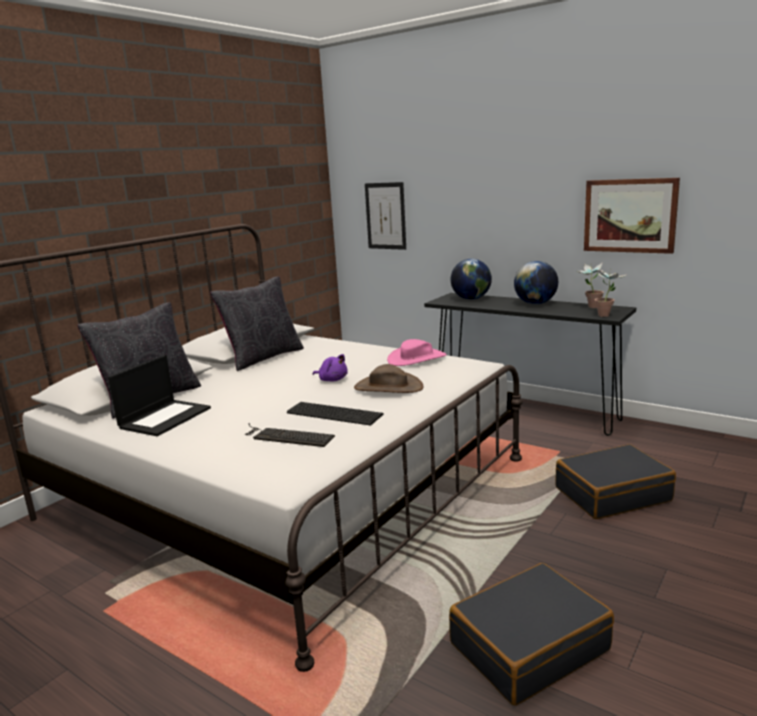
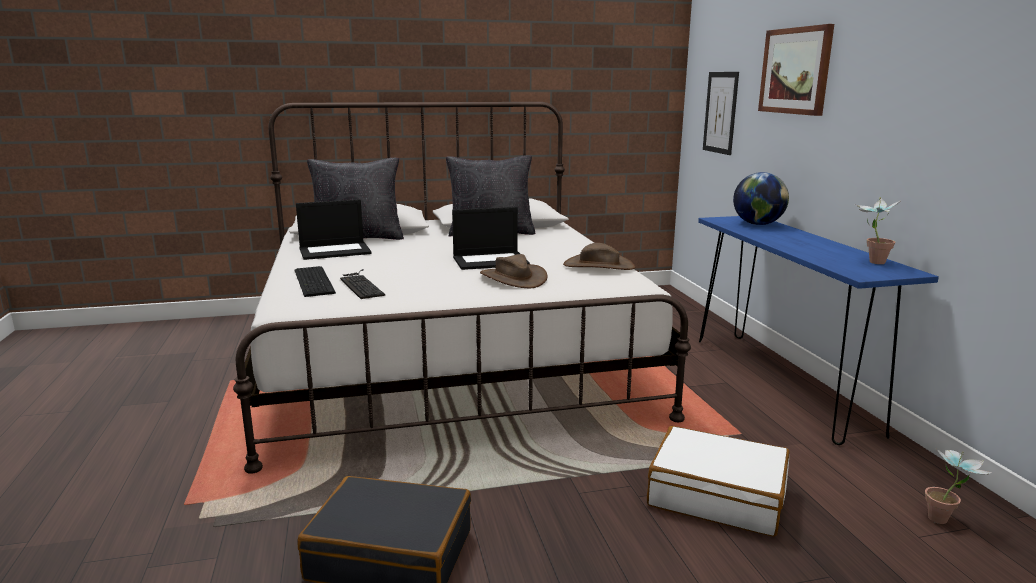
camera: 40 degrees right, 0 degrees up
(332, 380) = (491, 261): purple plush toy -> laptop
(334, 413) = (428, 282): keyboard -> keyboard (315, 281)
(417, 359) = (598, 266): pink hat -> brown hat
(523, 410) = (780, 382): black console table -> blue console table
(535, 303) = (815, 243): globe -> none
(607, 315) = (865, 273): potted plant -> potted plant (945, 520)
(612, 494) = (717, 495): black suitcase -> white suitcase
(630, 215) = (955, 134): picture -> picture (795, 71)

